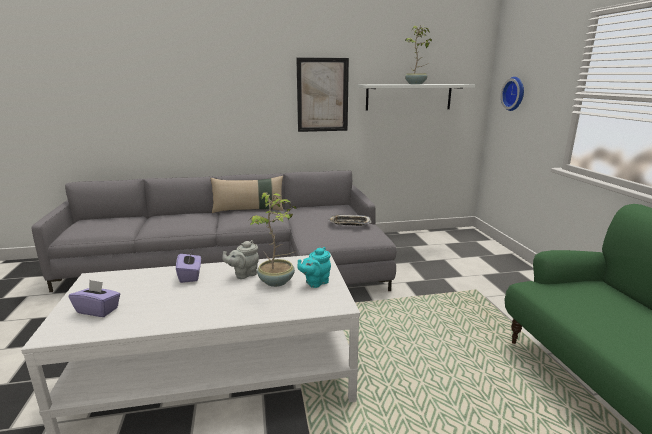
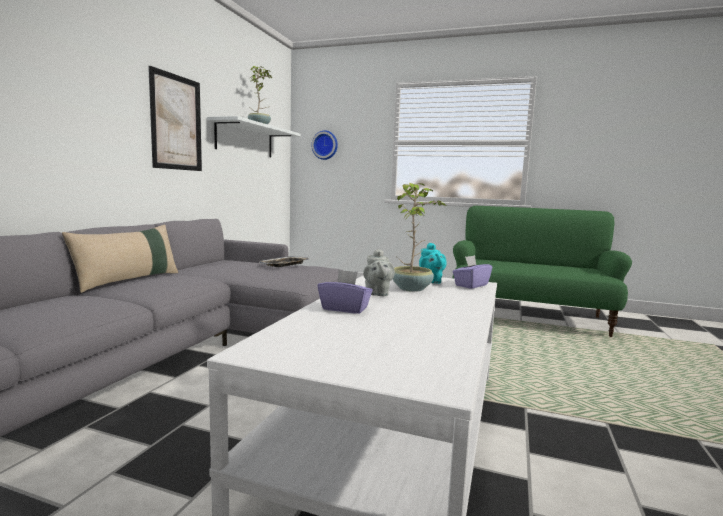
camera: 60 degrees left, 10 degrees down
(98, 310) = (387, 355): purple tissue box -> purple tissue box (471, 285)

